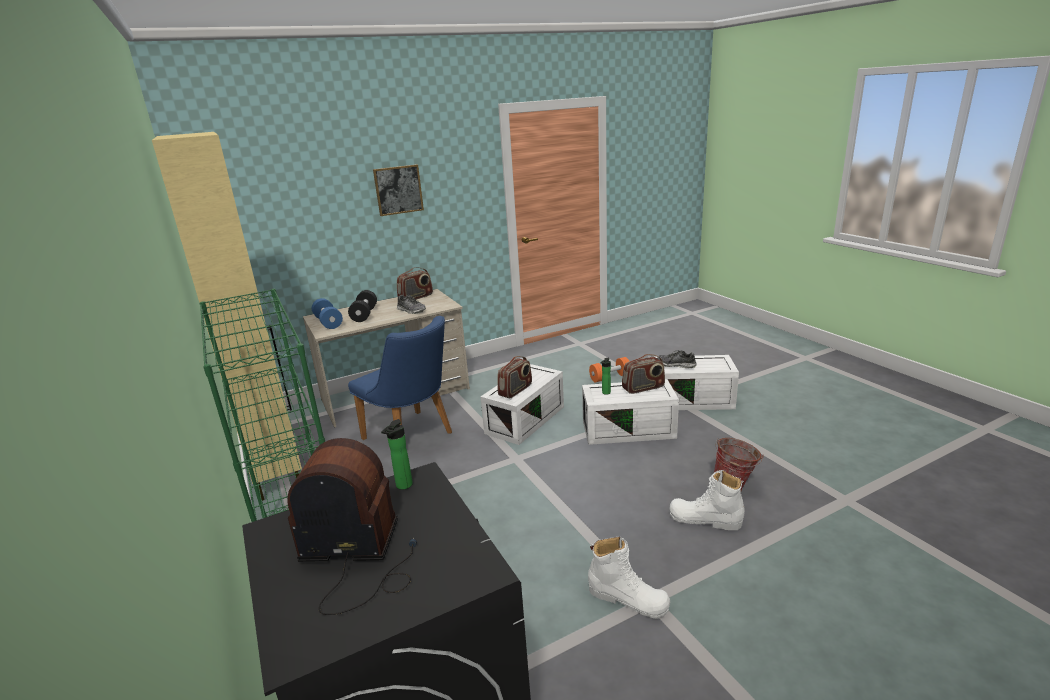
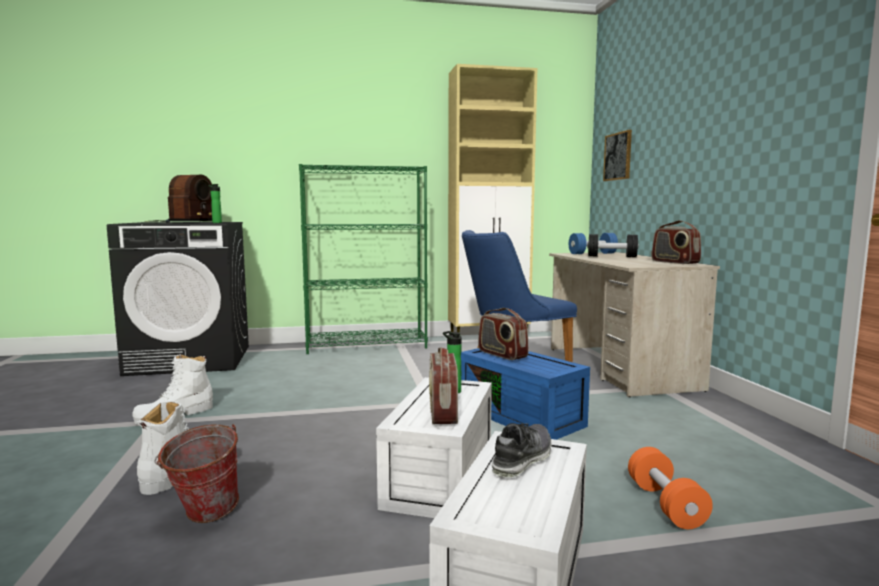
camera: 105 degrees right, 15 degrees down
(398, 190) = (714, 118): picture -> picture (618, 156)
(411, 311) = (618, 261): shoe -> none
(525, 419) = (523, 416): white storage box -> blue storage box

